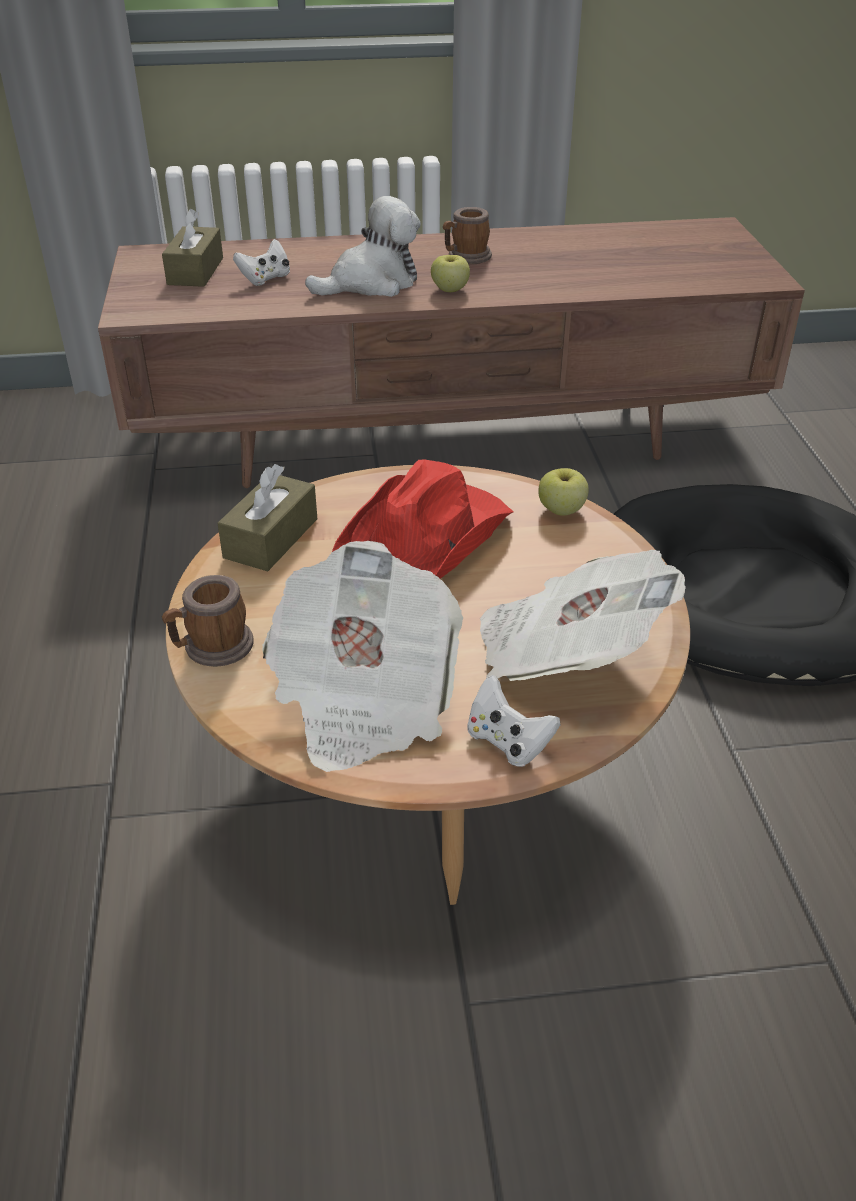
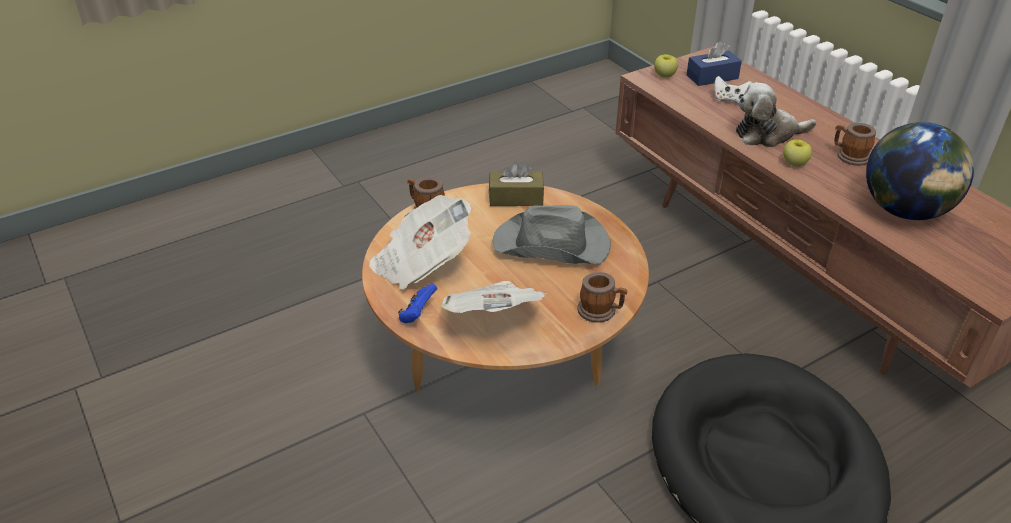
camera: 65 degrees right, 0 degrees up
(195, 271) = (712, 77): brown tissue box -> blue tissue box
(371, 283) = (767, 134): plush toy -> plush toy turned 135 degrees clockwise
(425, 540) = (552, 245): red hat -> grey hat
(508, 742) = (417, 314): white game controller -> blue game controller
(561, 510) = (621, 285): apple -> apple (664, 75)
(595, 267) = (905, 211): none -> globe
(608, 545) = (600, 311): none -> mug

